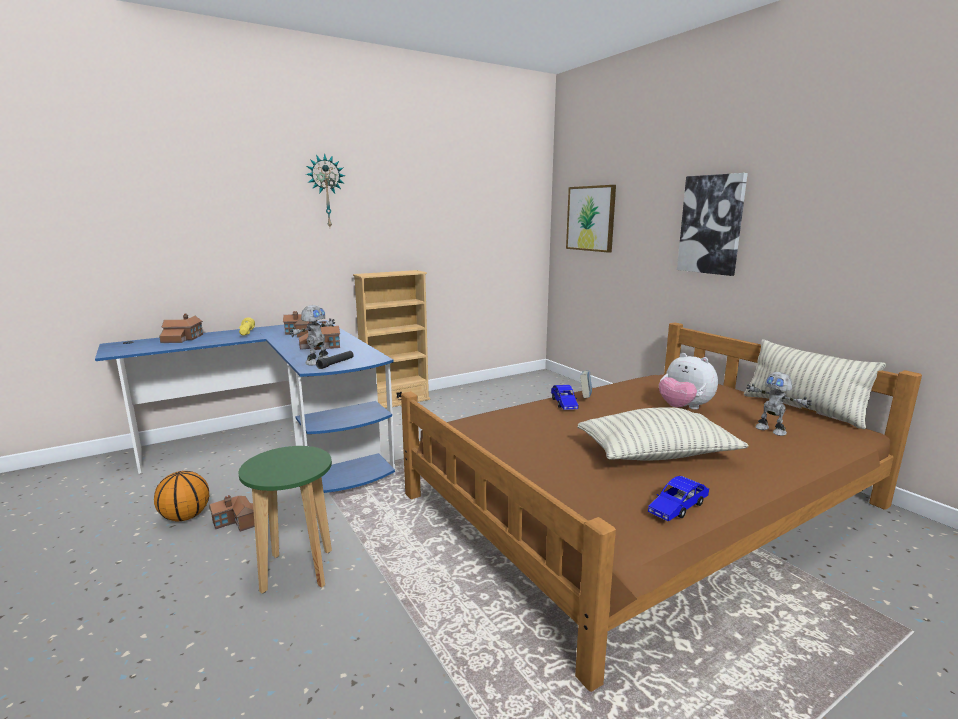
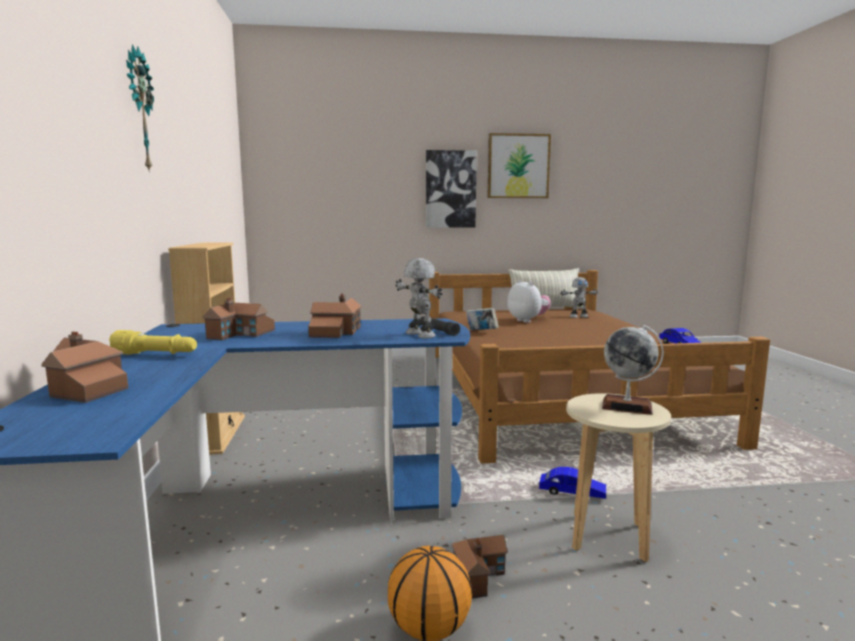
camera: 65 degrees left, 5 degrees down
(292, 467) = (627, 406): none -> globe
(297, 571) = (609, 537): green stool -> beige stool
(564, 404) = (490, 337): blue toy car -> blue toy car (572, 493)
(591, 218) = (311, 185): picture -> picture (518, 166)
(657, 454) = (604, 337): pillow -> none
(684, 408) = (527, 320): plush toy -> plush toy turned 105 degrees counterclockwise

